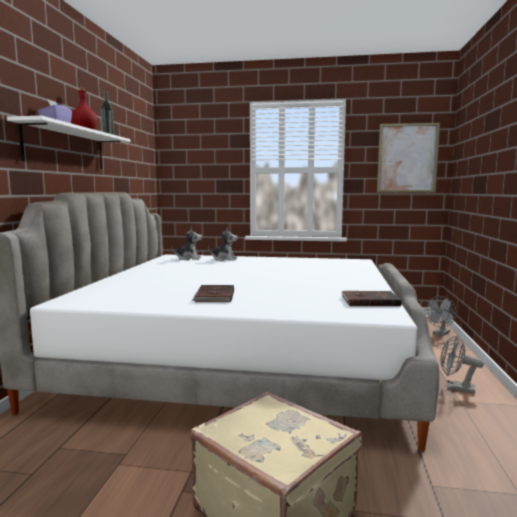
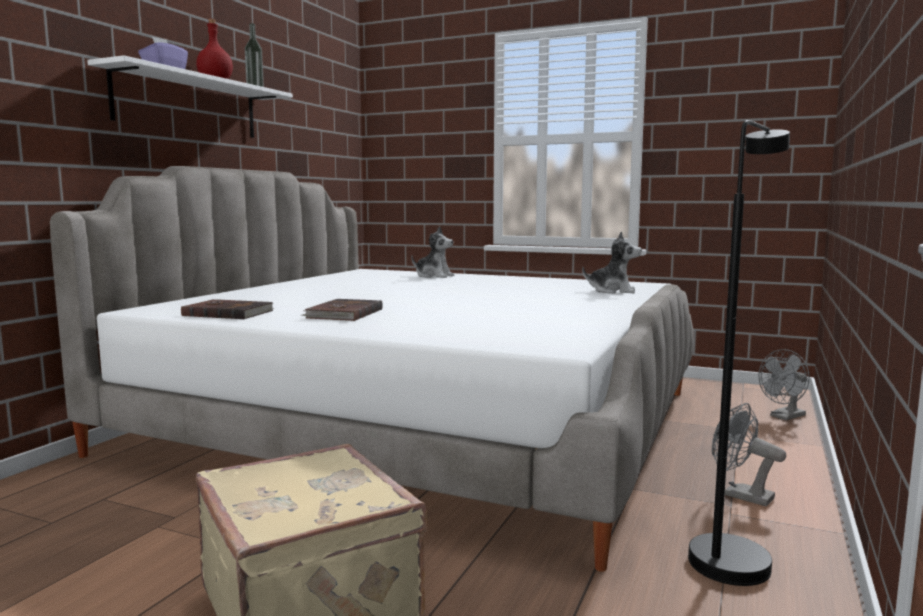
camera: 15 degrees right, 0 degrees up
(188, 258) = (383, 274): plush toy -> plush toy (612, 291)
(369, 301) = (566, 330): brown book -> brown book (228, 313)
(407, 158) = (753, 112): picture -> none
(479, 427) = (731, 553): none -> black floor lamp

